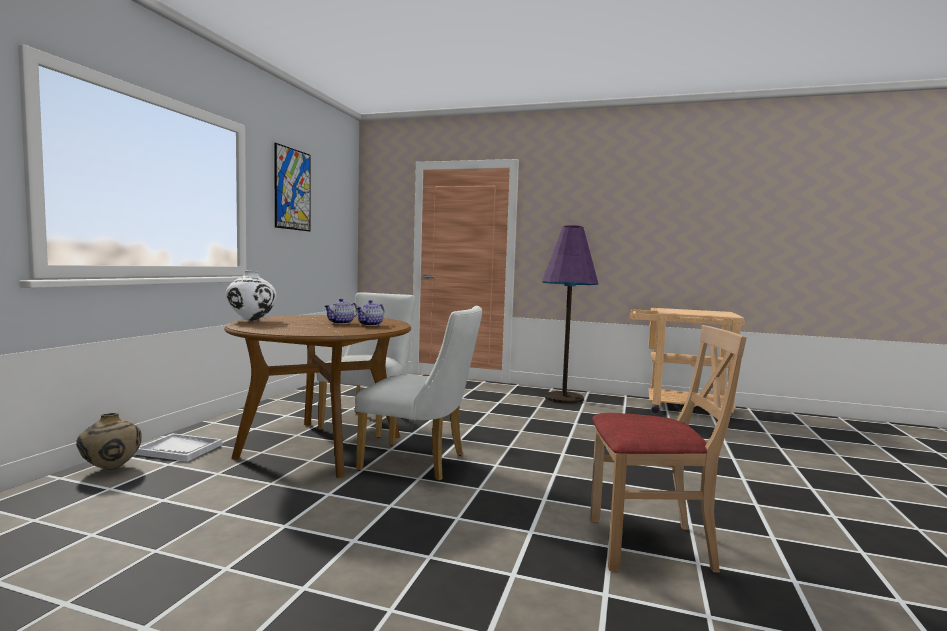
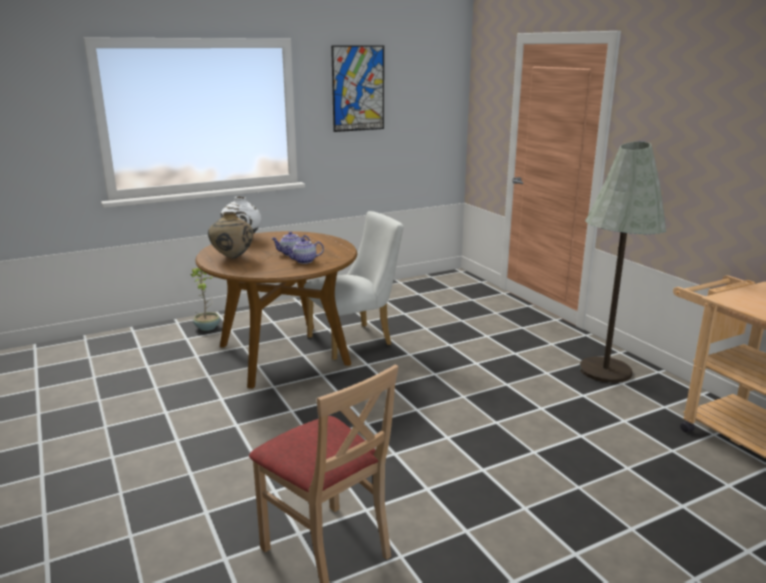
camera: 45 degrees right, 15 degrees up
(110, 469) = (158, 332): beige vase -> beige vase (232, 257)
(179, 449) = (208, 327): white tray -> potted plant
(420, 463) = (317, 397): white chair -> none
(564, 398) = (605, 370): purple floor lamp -> grey floor lamp

